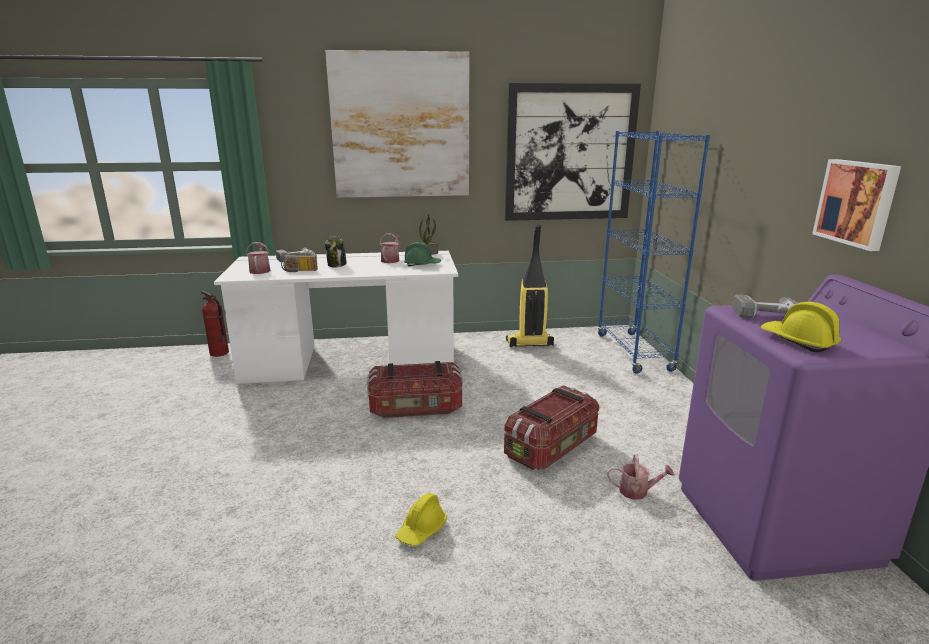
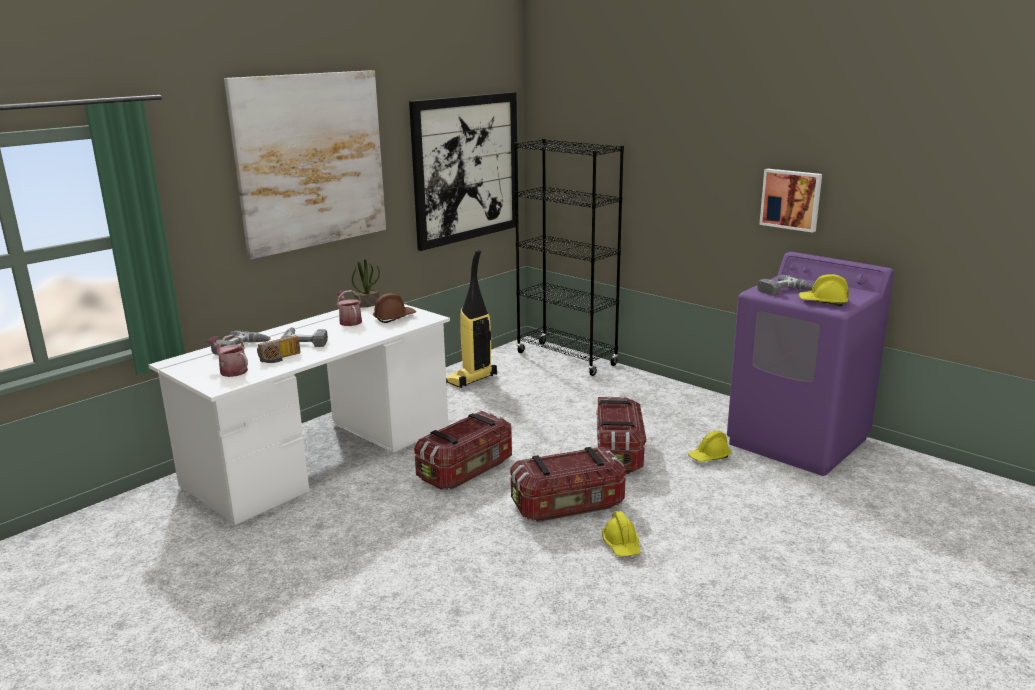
camera: 40 degrees left, 0 degrees up
(218, 353) = (131, 508): fire extinguisher -> none
(337, 265) = (305, 341): jar -> power drill
(422, 264) = (394, 318): green hard hat -> brown hard hat
(438, 472) = (568, 506): none -> storage box
(634, 352) = (566, 359): blue bookcase -> black bookcase
(637, 491) = (709, 457): watering can -> yellow hard hat

